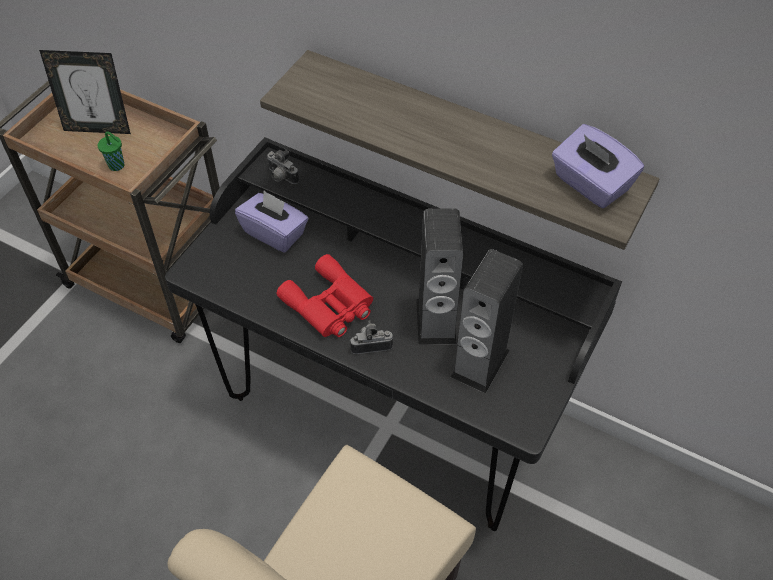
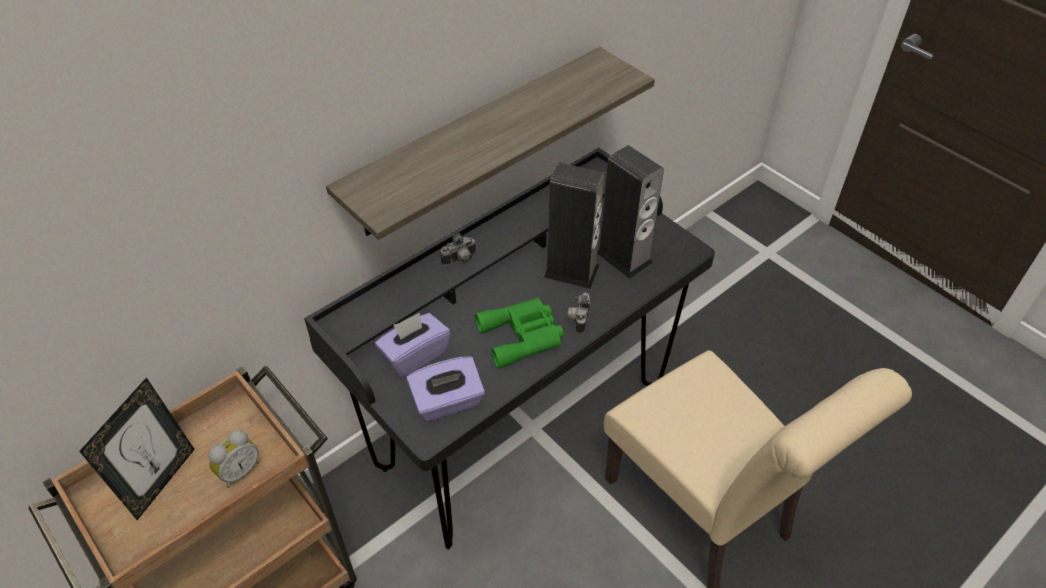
camera: 70 degrees left, 5 degrees down
(117, 166) = (239, 471): green cup -> alarm clock
(281, 177) = (366, 319): camera -> camera (460, 260)
(329, 305) = (523, 336): red binoculars -> green binoculars
(590, 184) = (591, 77): purple tissue box -> purple tissue box (448, 402)

